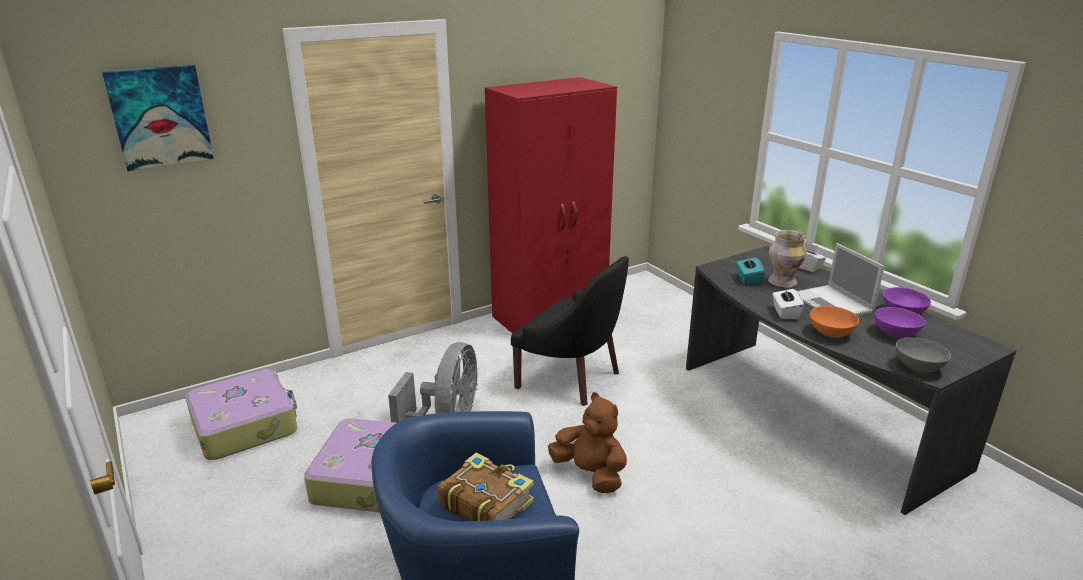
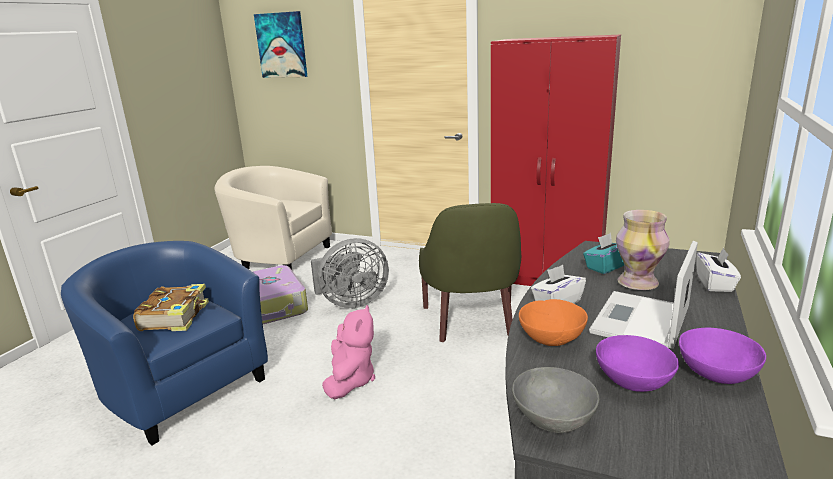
camera: 55 degrees right, 5 degrees down
(245, 425) = (279, 256): suitcase -> beige armchair
(572, 378) = (471, 321): black armchair -> green armchair
(590, 474) = (350, 381): brown plush toy -> pink plush toy

